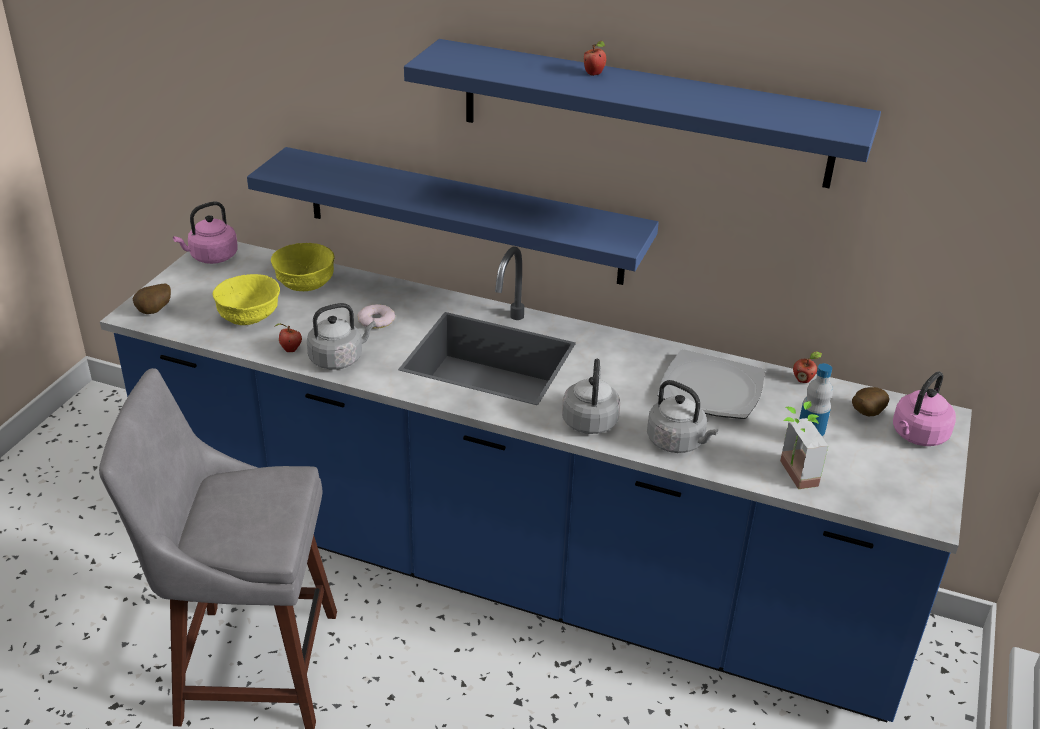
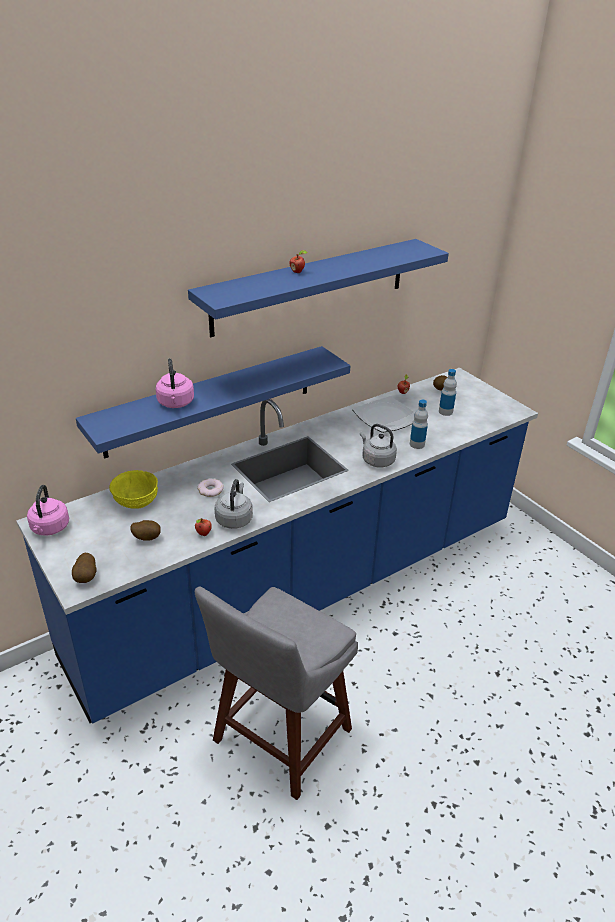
camera: 55 degrees left, 0 degrees up
(249, 317) = (147, 538): yellow bowl -> potato
(678, 442) = (417, 444): grey kettle -> bottle
(790, 474) = (464, 427): potted plant -> none
(917, 436) = (465, 387): pink kettle -> pink kettle (176, 403)

